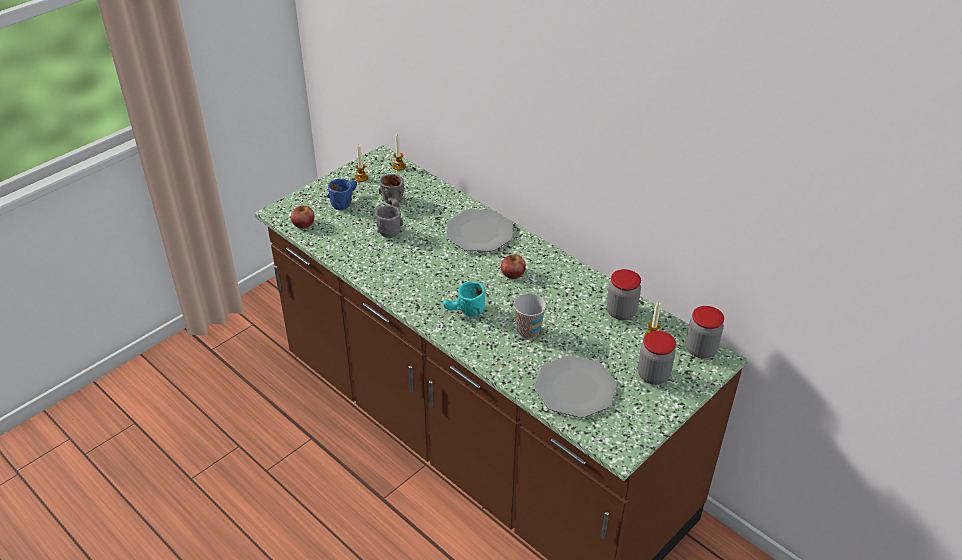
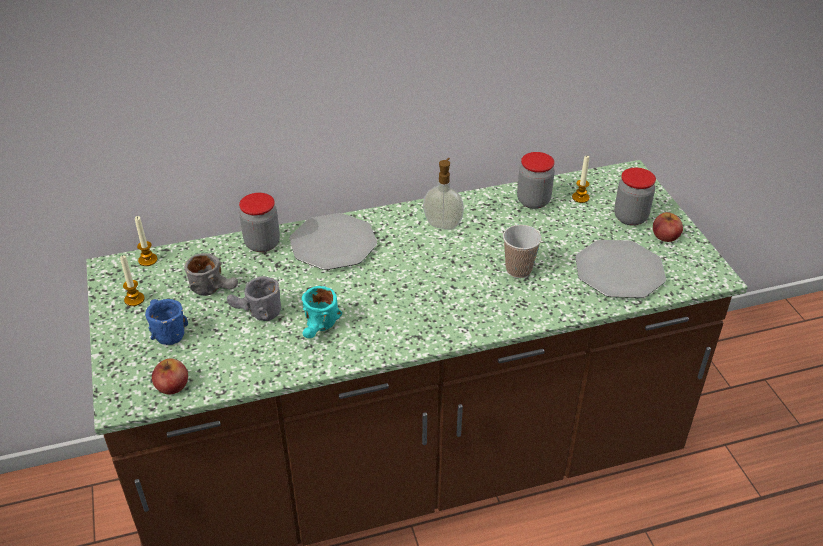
camera: 60 degrees left, 0 degrees up
(464, 312) = (456, 304): turquoise mug -> turquoise mug (320, 329)
(512, 273) = (421, 246): apple -> apple (665, 235)
(547, 275) = (443, 224): none -> soap dispenser
(700, 349) = (614, 178): jar -> jar (262, 243)

